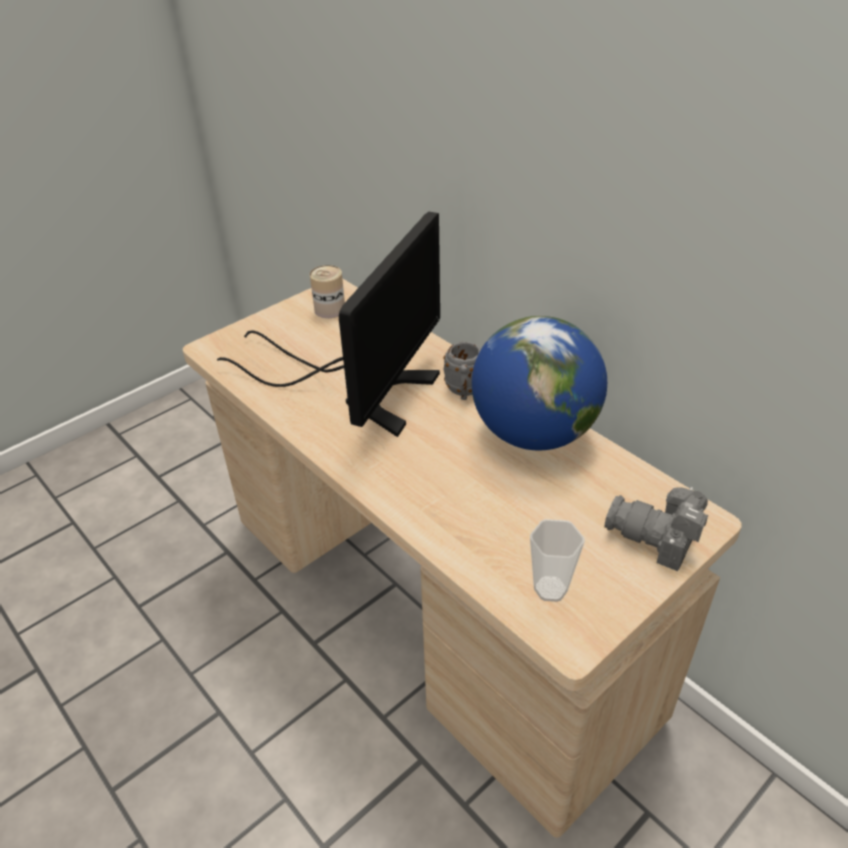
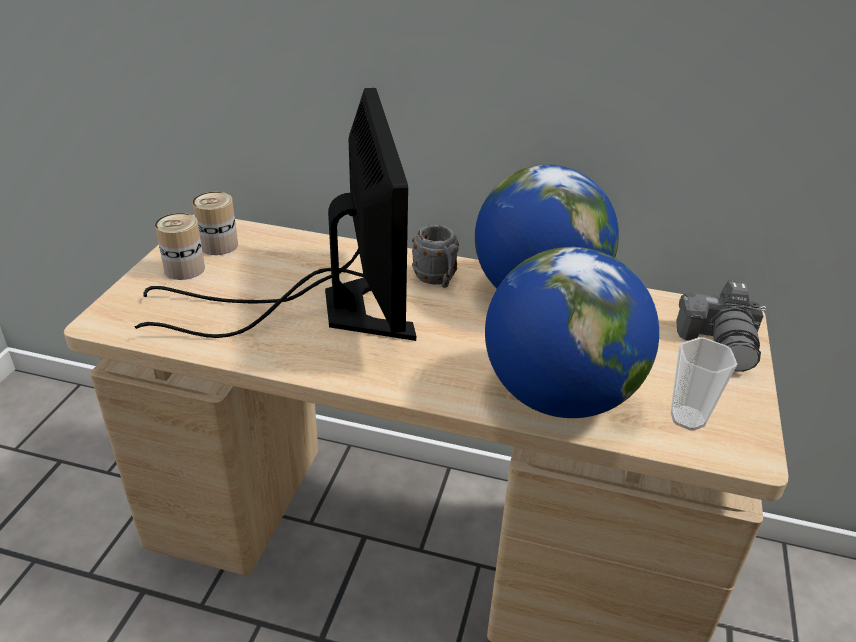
camera: 35 degrees left, 5 degrees down
(291, 322) = (184, 269): none -> can
(462, 525) = (559, 396): none -> globe
(658, 538) = (721, 343): camera -> camera turned 75 degrees counterclockwise

